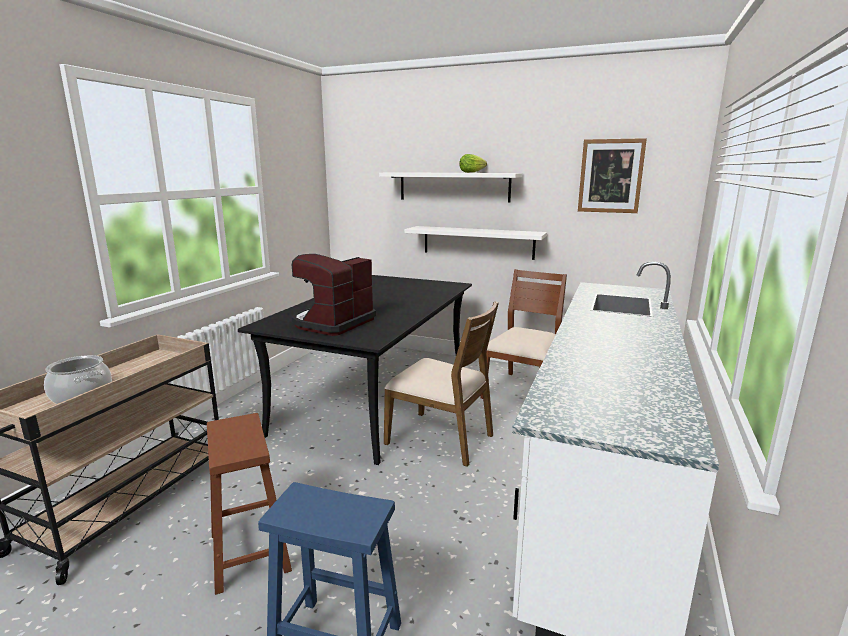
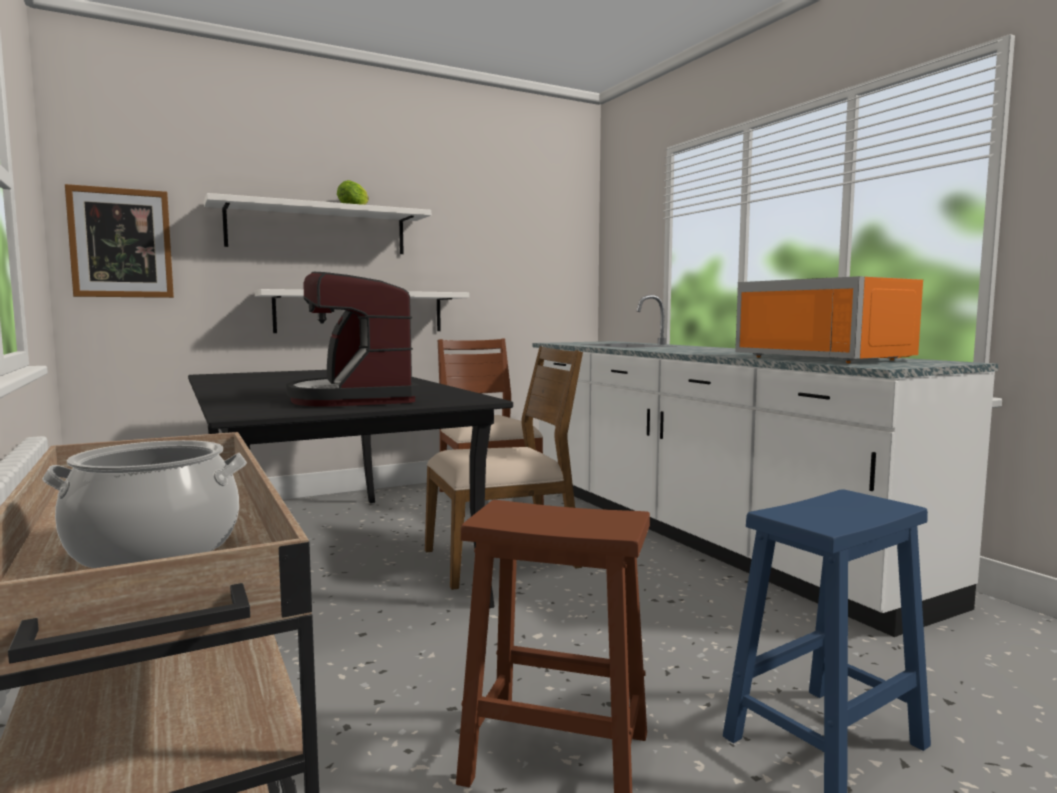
camera: 50 degrees left, 10 degrees down
(610, 176) = (515, 225): picture -> picture (121, 243)
(611, 387) = (831, 358): none -> orange microwave

